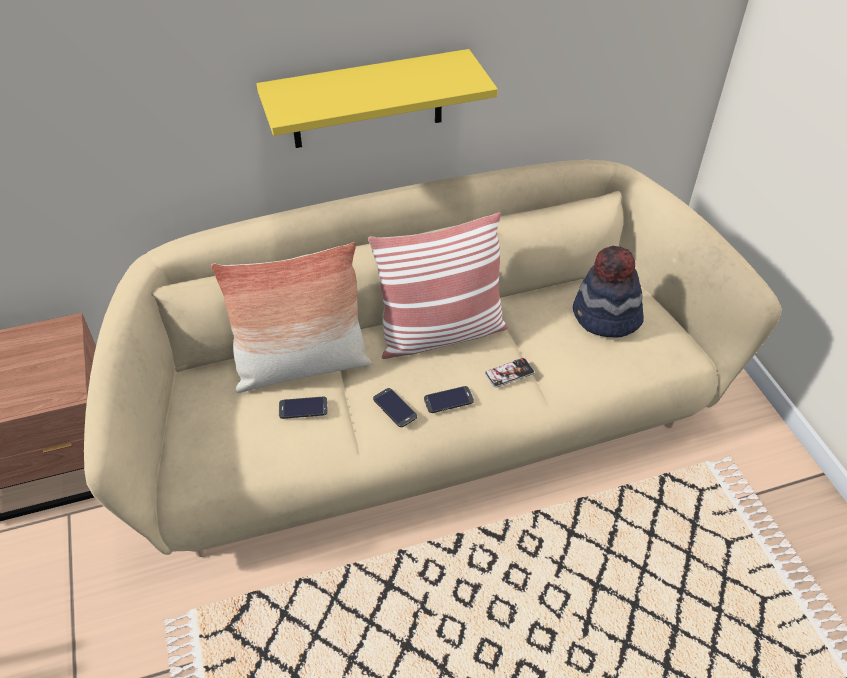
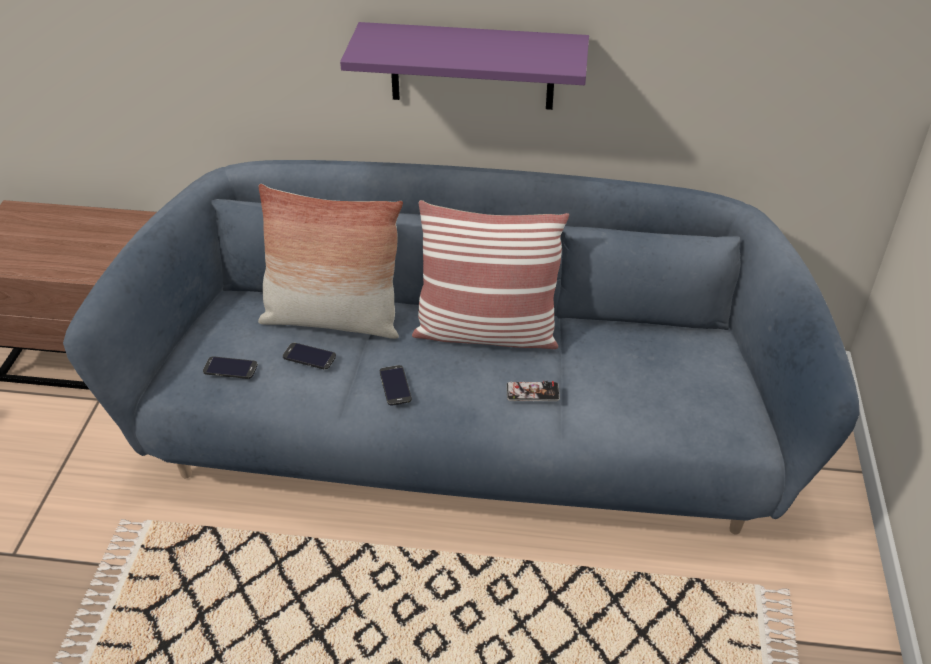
camera: 25 degrees right, 5 degrees down
(367, 100) = (472, 66): yellow shelf -> purple shelf
(424, 423) = (465, 435): beige sofa -> blue sofa
(448, 400) = (453, 396): phone -> phone (230, 368)
(605, 317) = (674, 371): hat -> none

